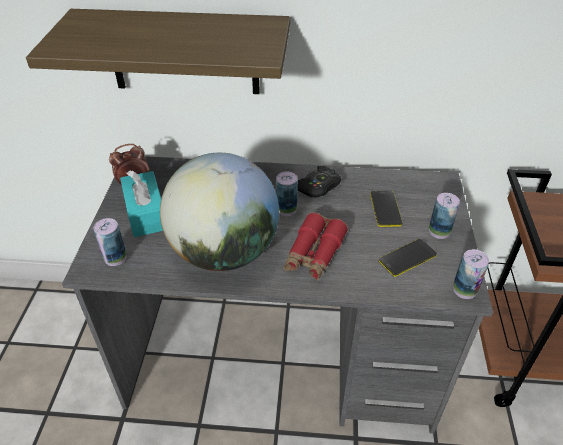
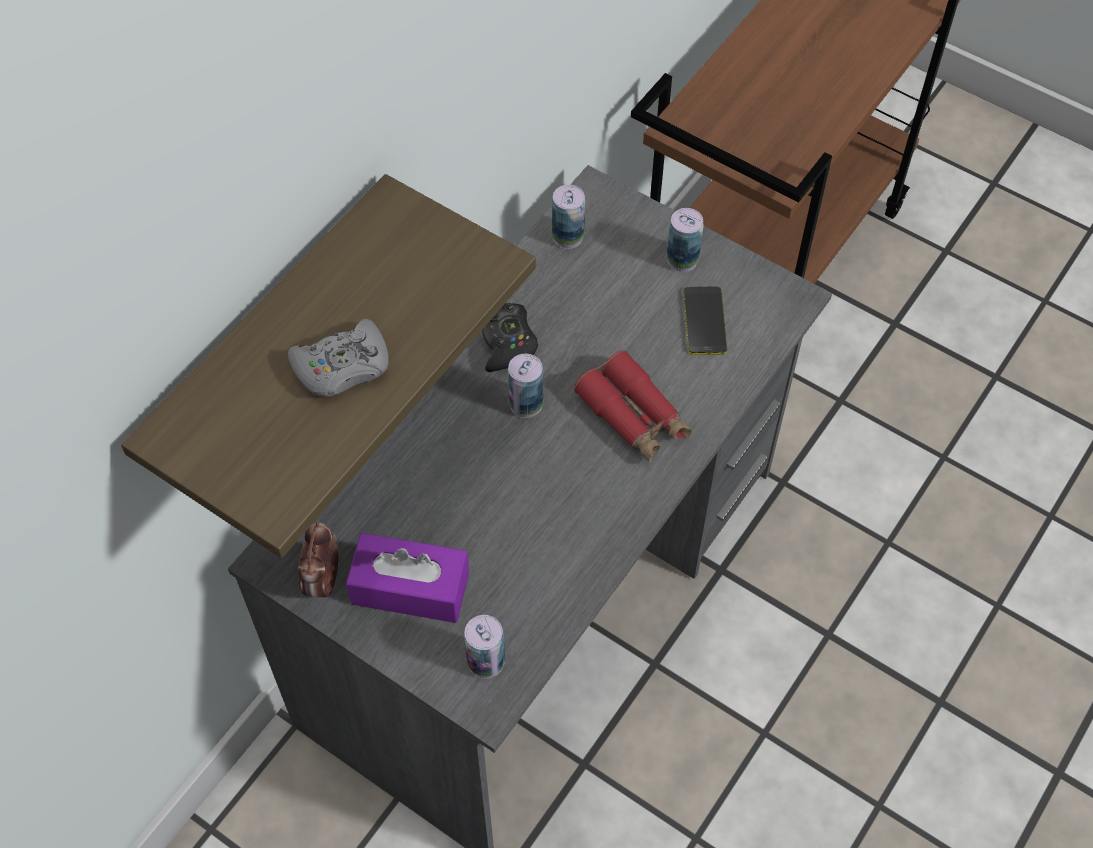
camera: 60 degrees left, 15 degrees up
(146, 213) = (410, 588): turquoise tissue box -> purple tissue box
(153, 39) = (343, 367): none -> grey game controller
(224, 252) = (564, 519): globe -> none
(385, 209) = (603, 290): phone -> none
(464, 290) = (787, 297): can -> can (567, 237)

